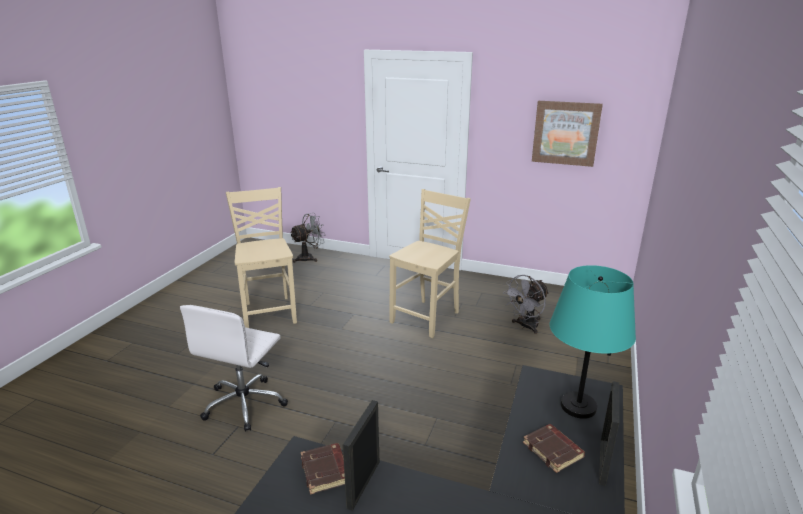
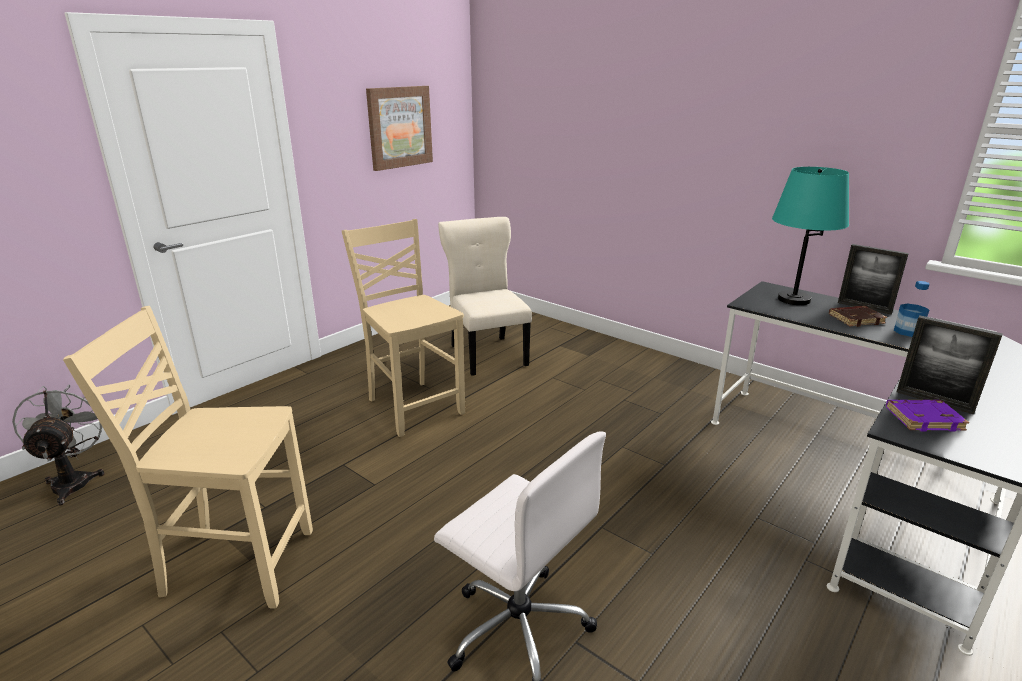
camera: 70 degrees left, 0 degrees up
(326, 471) = (924, 419): brown book -> purple book
(525, 326) = (487, 354): grey fan -> beige chair
(546, 491) = (907, 331): none -> bottle

